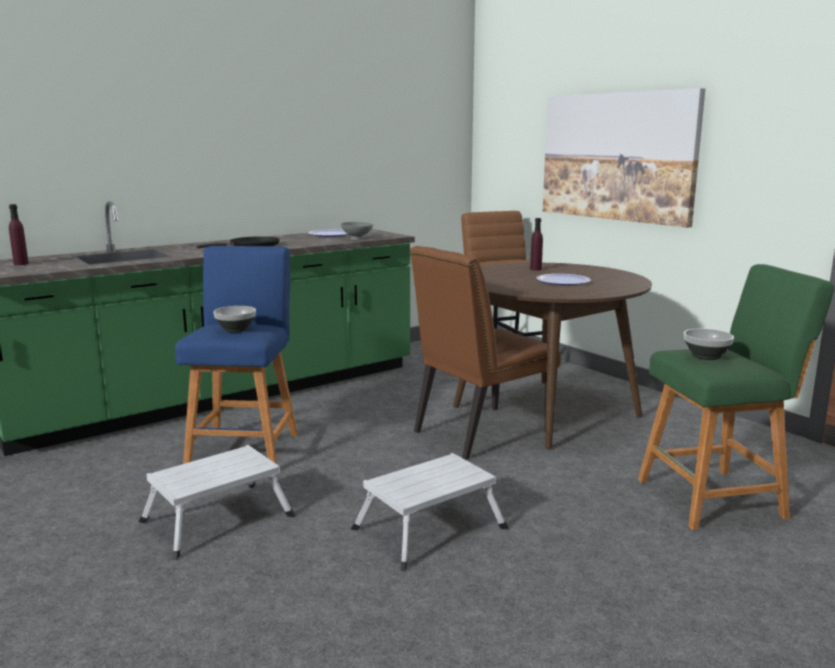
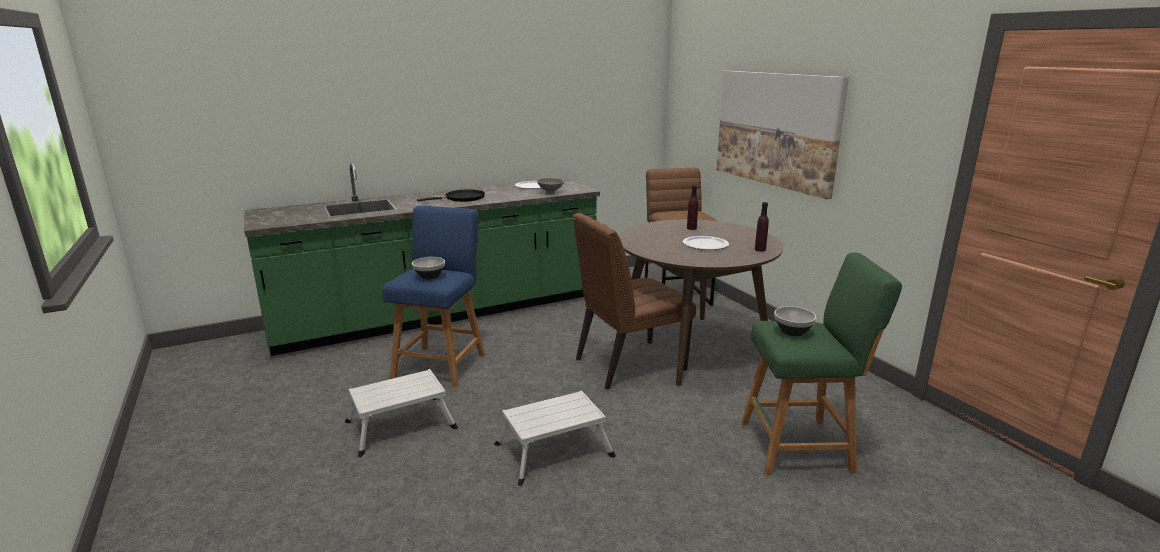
camera: 10 degrees right, 5 degrees up
(21, 264) = (283, 213): purple bottle -> purple bottle (760, 250)

